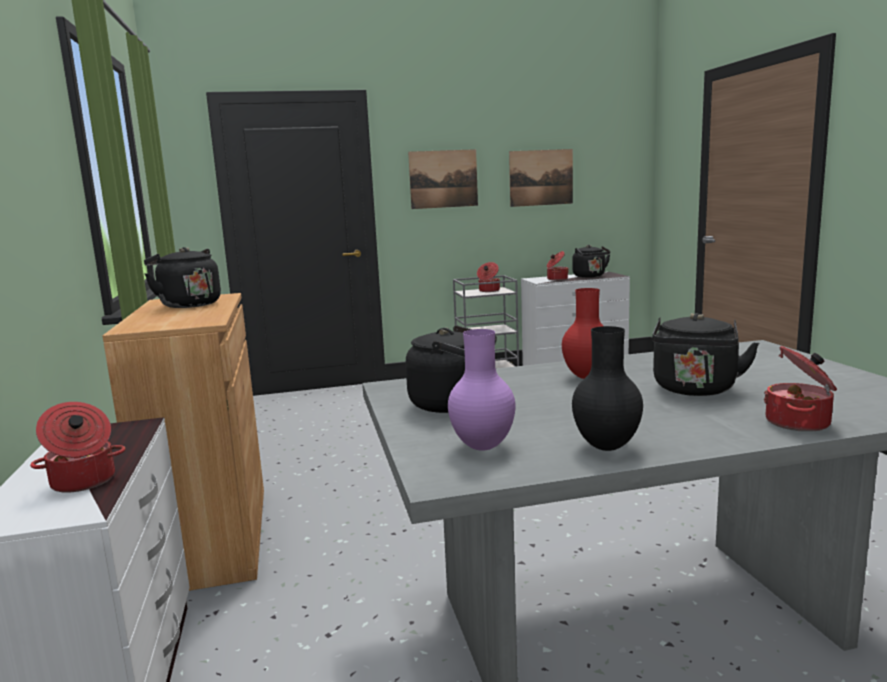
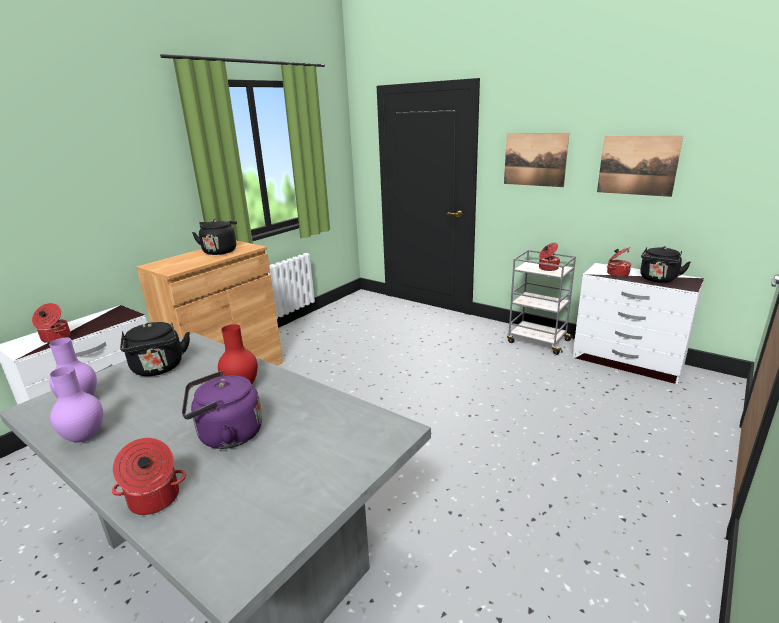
camera: 50 degrees right, 10 degrees up
(606, 447) = (84, 438): black vase -> purple vase
(695, 390) = (226, 435): black kettle -> purple kettle

